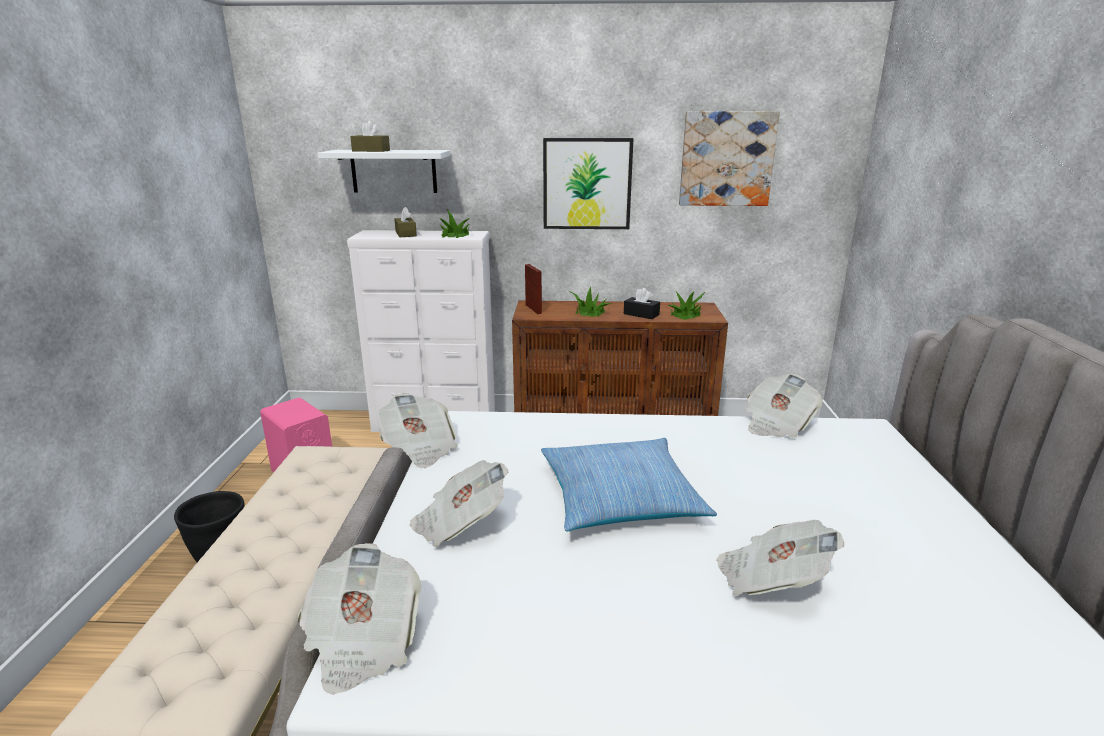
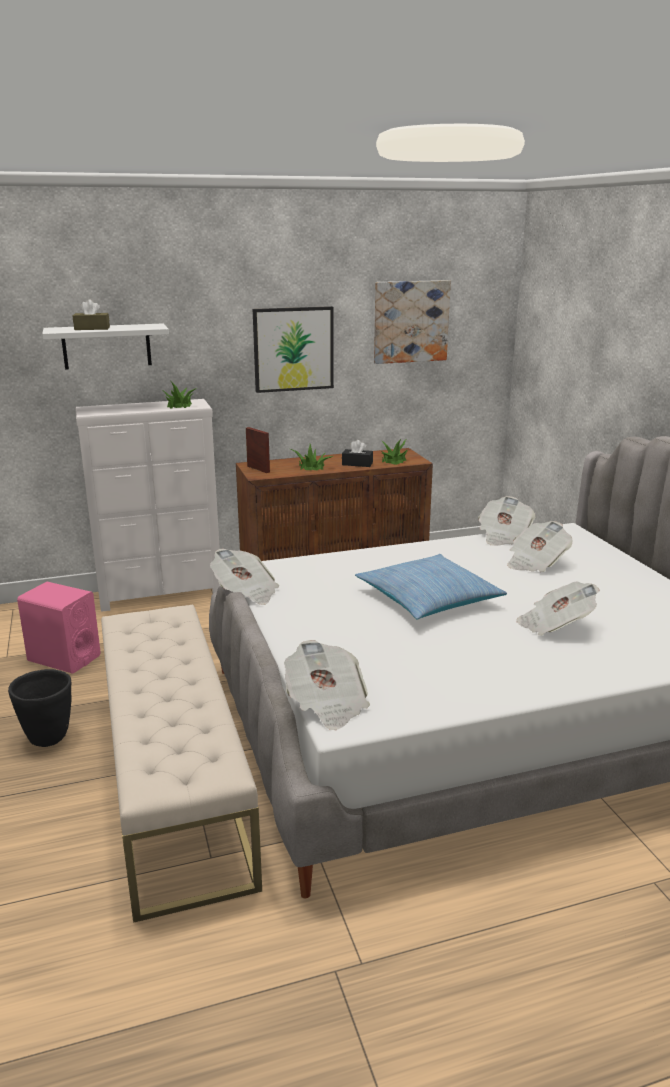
camera: 20 degrees left, 0 degrees up
(406, 234) = (128, 407): brown tissue box -> none
(459, 523) = (327, 633): newspaper -> newspaper (535, 563)

